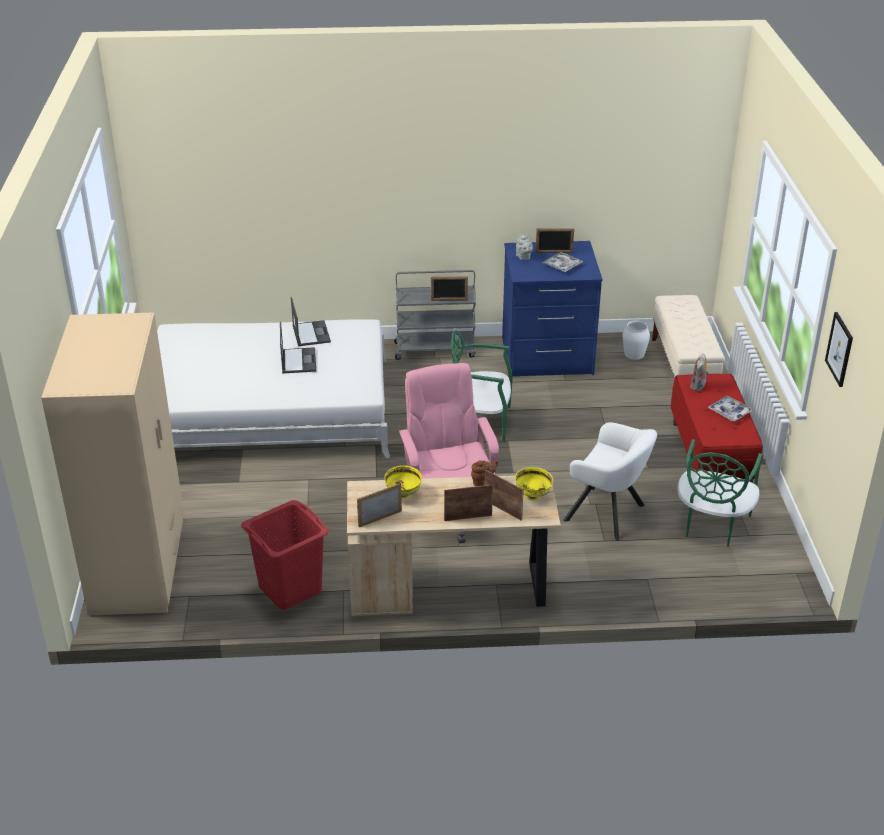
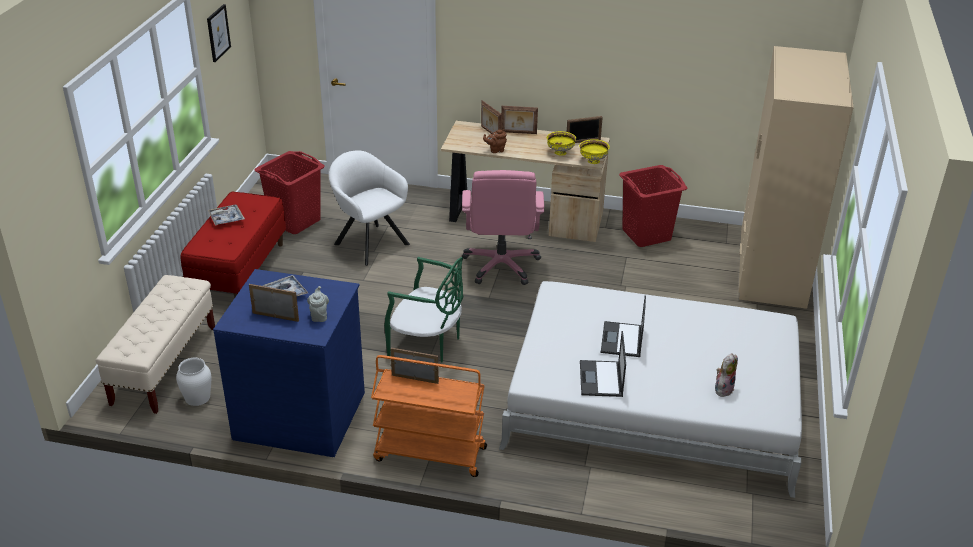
camera: 165 degrees left, 0 degrees up
(435, 349) = (429, 454): grey cart -> orange cart
(533, 495) = (463, 138): yellow bowl -> yellow bowl (593, 161)
(698, 387) = (227, 245): plush toy -> plush toy (723, 389)
(711, 525) = (295, 221): green chair -> red laundry basket

